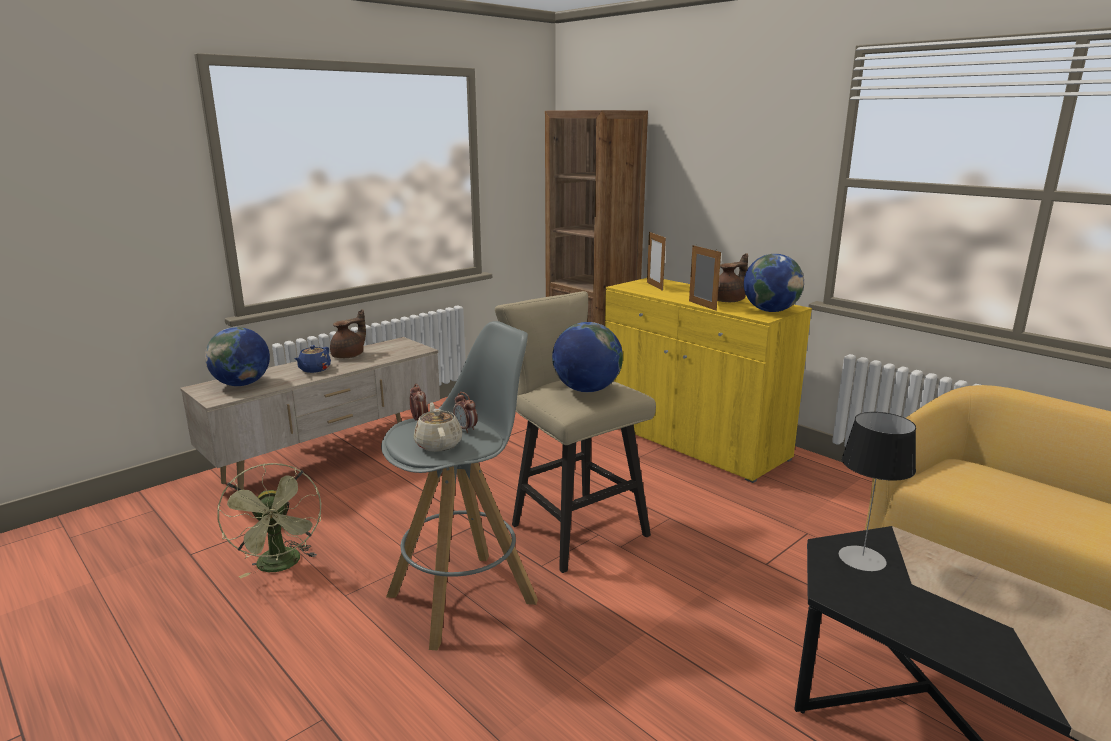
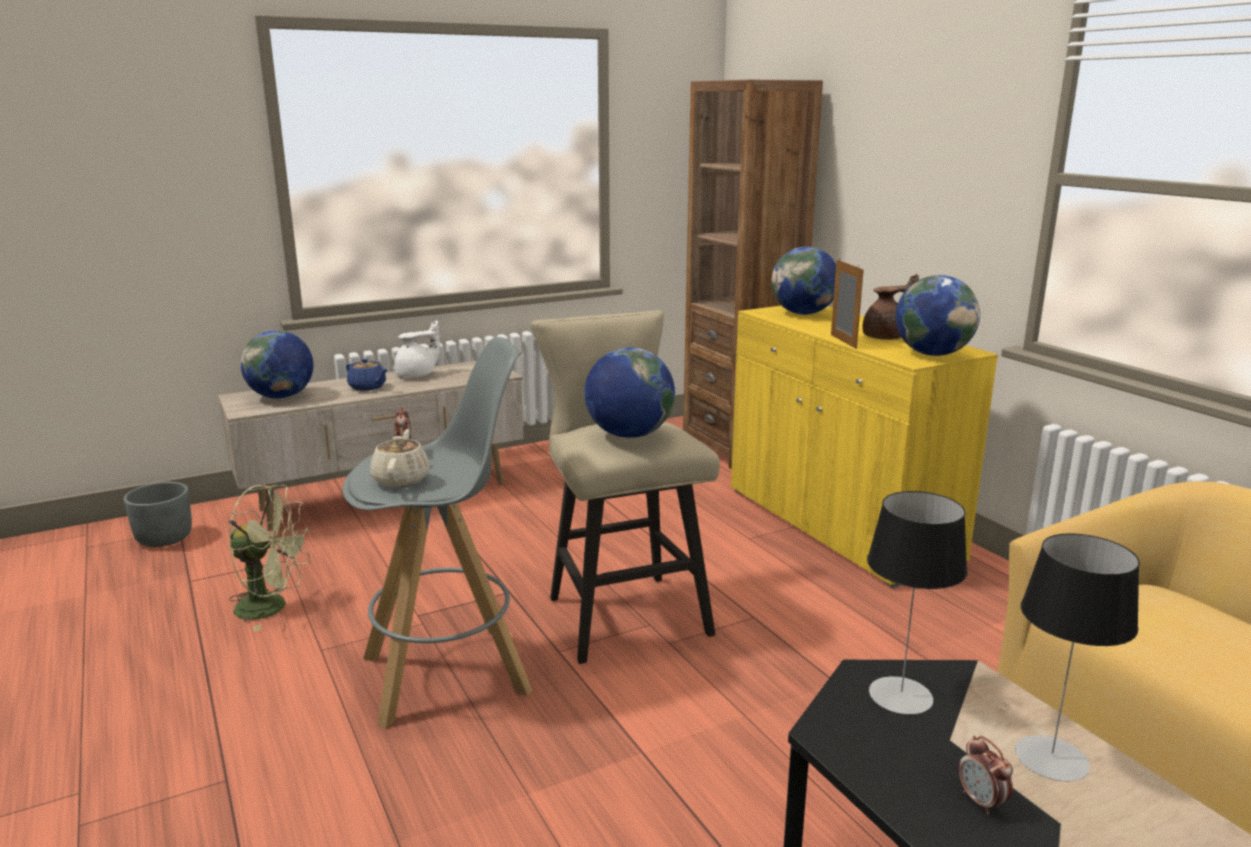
camera: 15 degrees right, 0 degrees up
(144, 520) = (164, 538): none -> grey planter
(281, 566) = (272, 607): green fan -> green fan turned 75 degrees counterclockwise
(314, 369) = (368, 387): blue teapot -> blue teapot turned 90 degrees counterclockwise
(349, 356) = (417, 375): brown teapot -> white teapot
(466, 429) = (448, 466): alarm clock -> alarm clock (981, 802)
(654, 286) = (803, 313): picture frame -> globe
(979, 585) = (1051, 758): none -> table lamp

